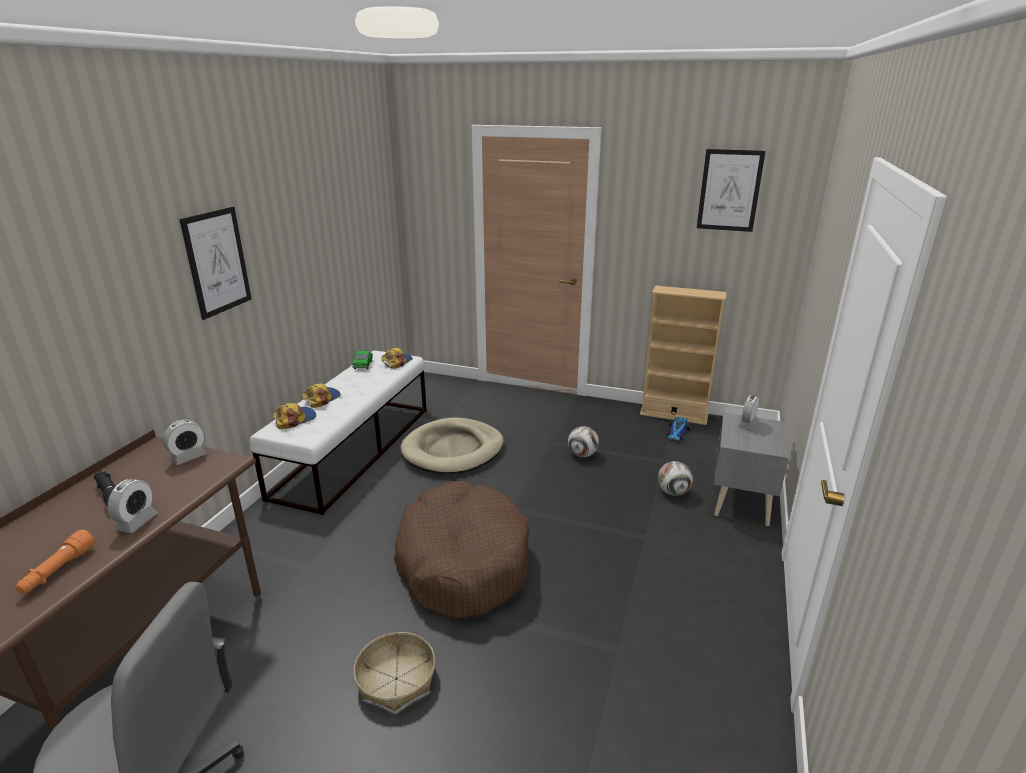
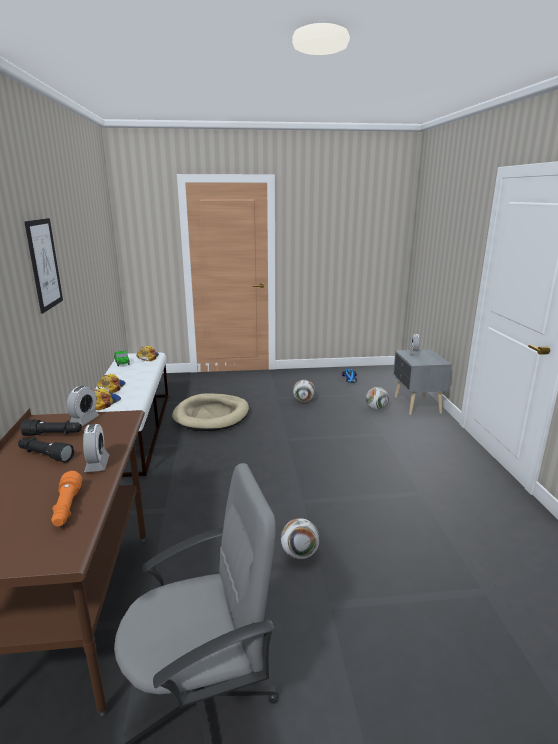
camera: 25 degrees left, 5 degrees down
(145, 469) = (53, 434): none -> black flashlight
(396, 678) = (299, 553): basket -> football
(462, 562) = (281, 476): brown dog bed -> none
(673, 415) = (339, 370): beige bookcase -> none
(729, 190) = (361, 214): picture -> none

